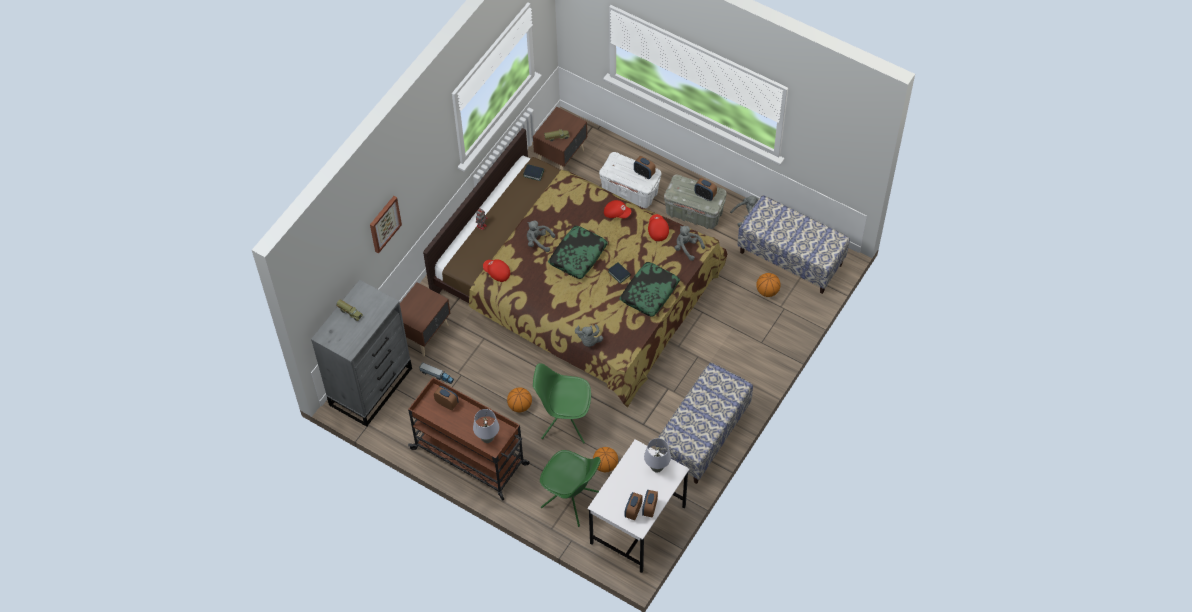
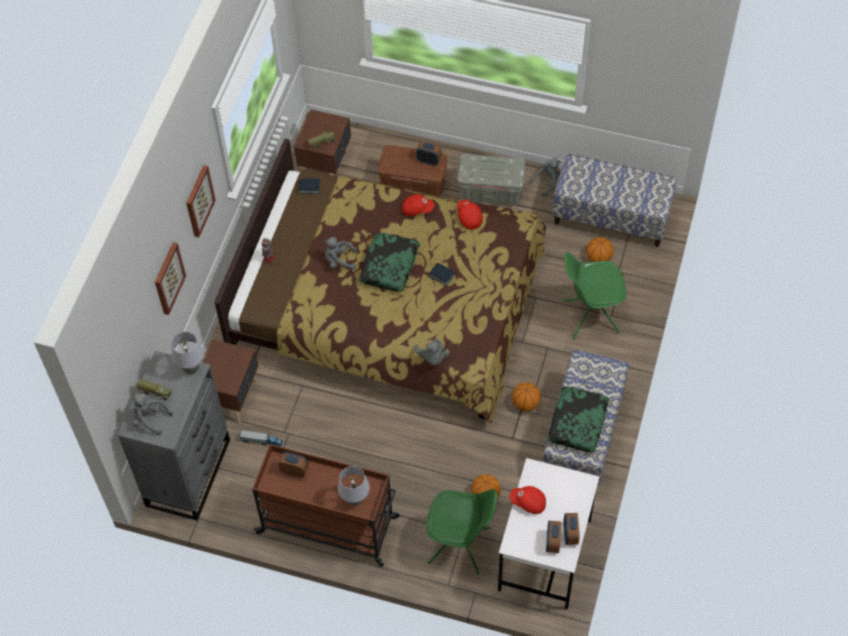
camera: 15 degrees left, 0 degrees up
(426, 166) = (199, 201): none -> picture
(497, 273) = (303, 307): red cap -> red cap (528, 503)
(520, 405) = (367, 452): basketball -> basketball (525, 403)
(564, 422) = (423, 458): green chair -> green chair (590, 316)
(630, 191) = (413, 185): white storage box -> brown storage box
(649, 292) = (483, 288): pillow -> pillow (577, 422)
(657, 468) = (563, 485): grey table lamp -> grey table lamp (191, 369)
(687, 248) = (507, 229): grey plush toy -> grey plush toy (150, 419)
(705, 195) = (503, 169): alarm clock -> none

